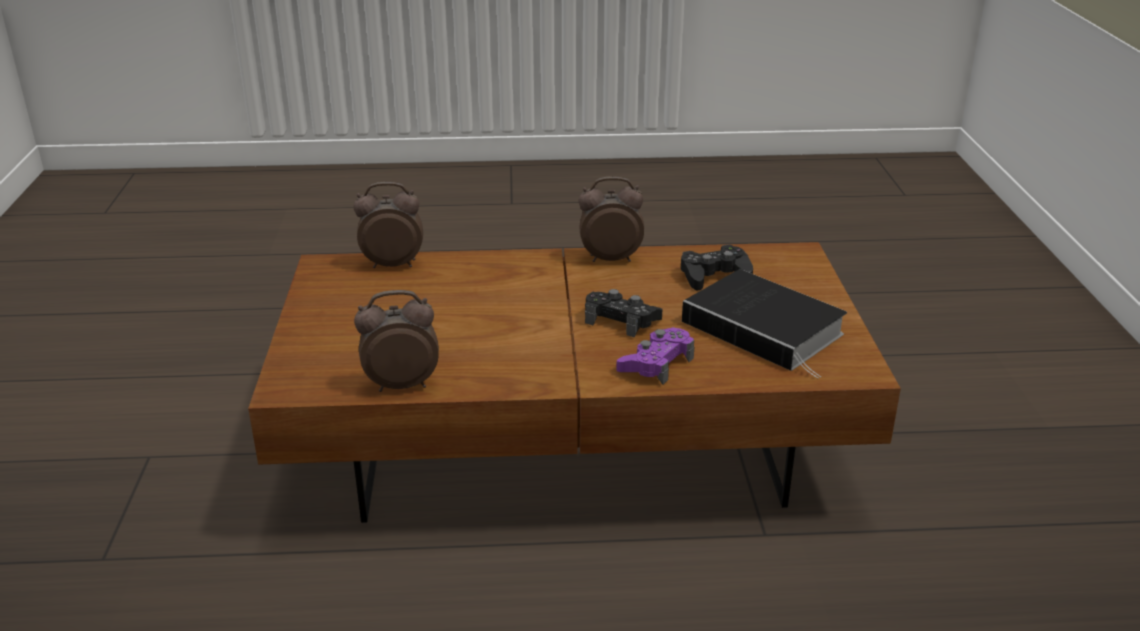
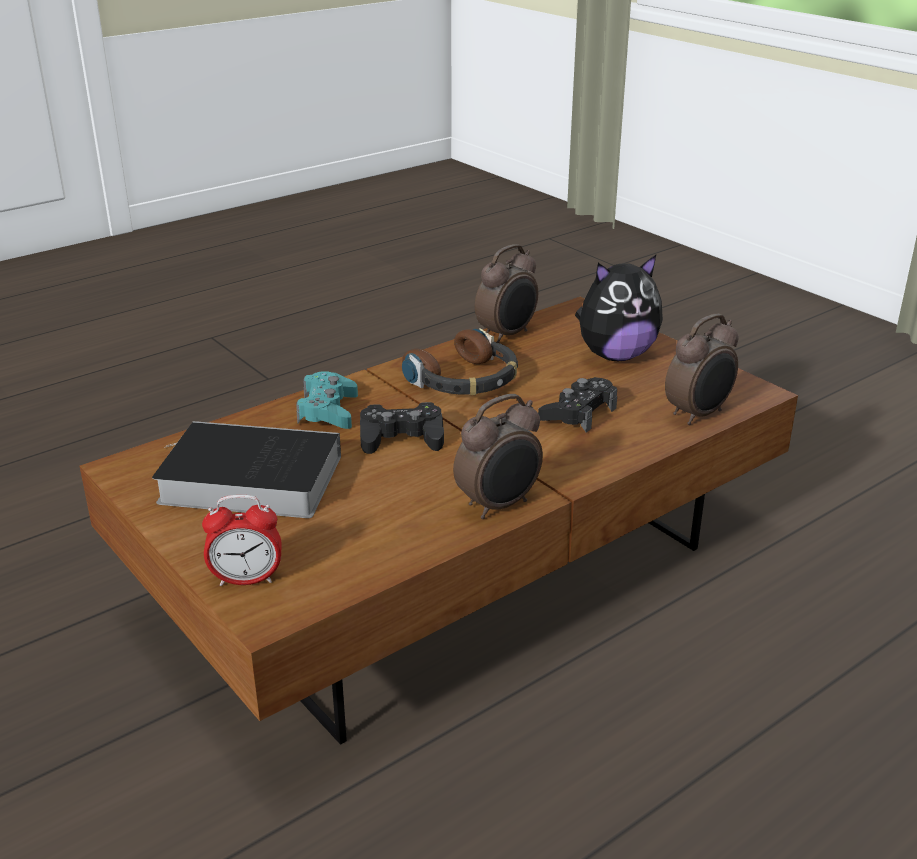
camera: 145 degrees right, 0 degrees up
(354, 327) = (615, 355): none -> plush toy
(509, 351) = (464, 380): none -> headphones
(656, 363) = (328, 411): purple game controller -> turquoise game controller
(714, 275) = (355, 528): black game controller -> black game controller (578, 413)
(802, 270) = (246, 579): none -> alarm clock

